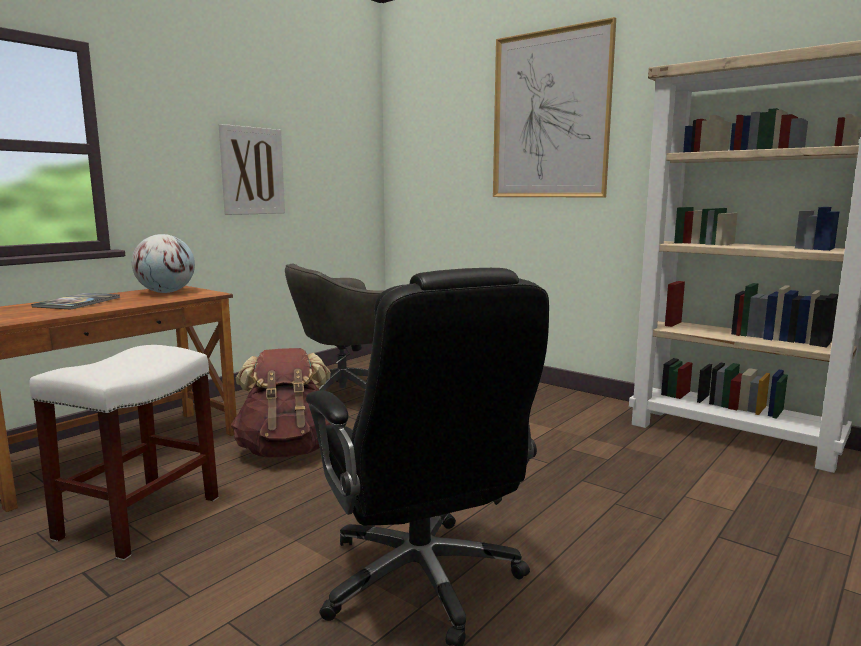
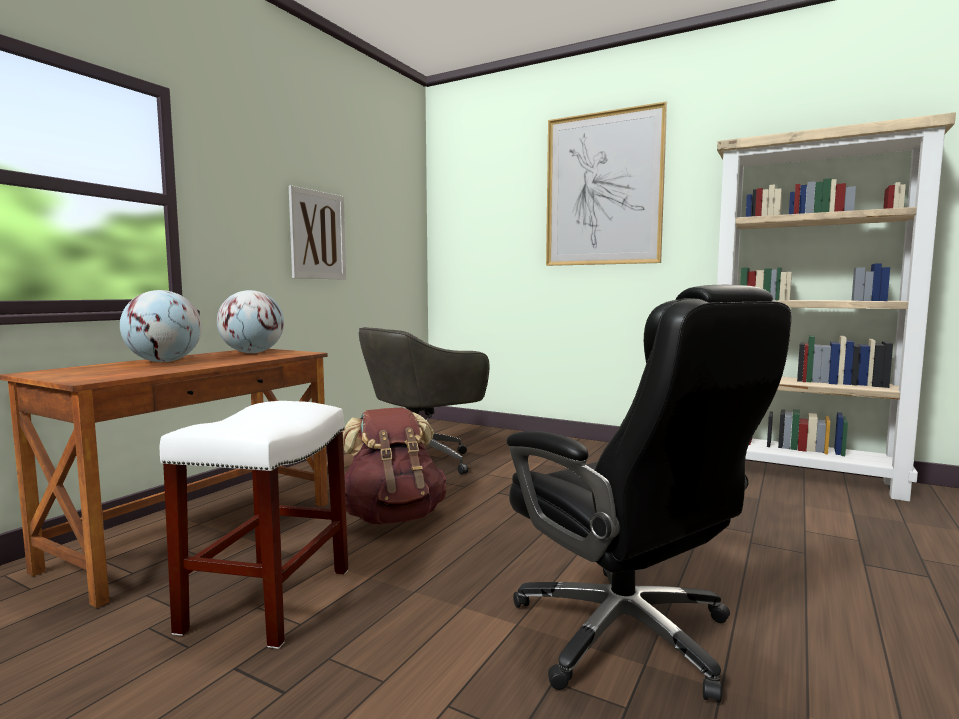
camera: 10 degrees left, 5 degrees down
(78, 302) = (164, 362): book -> globe

